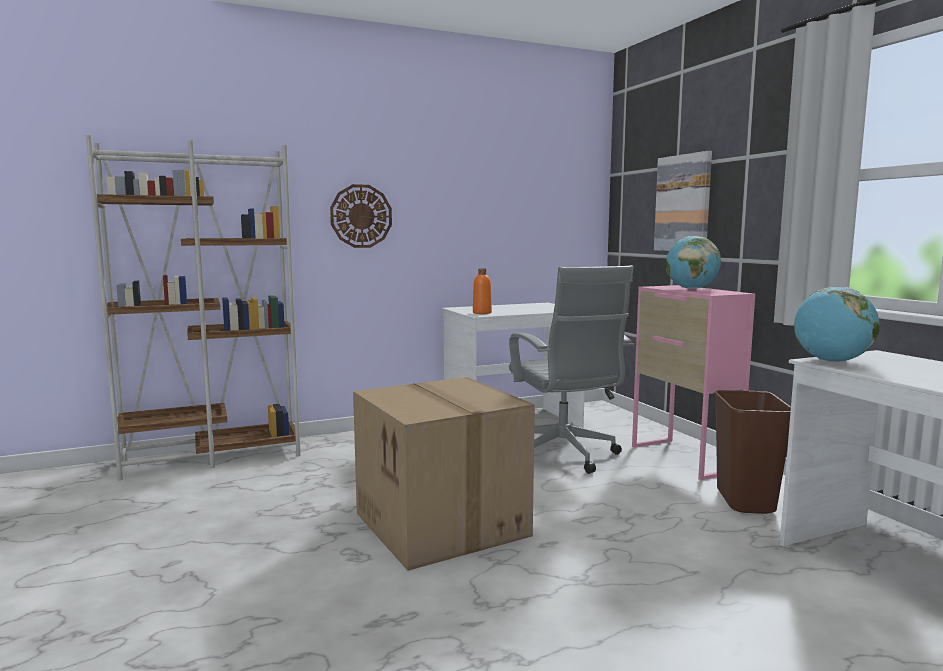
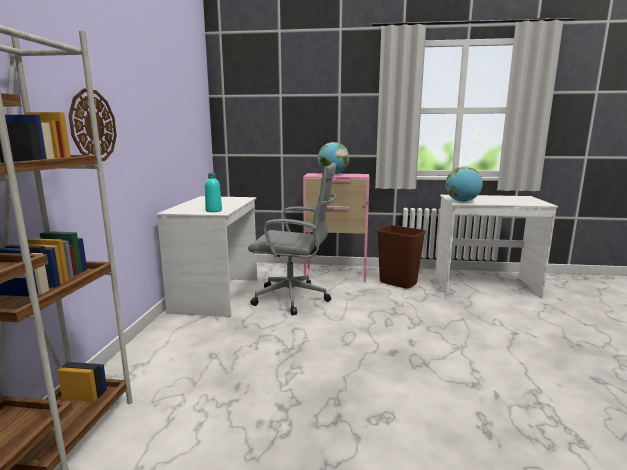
camera: 60 degrees left, 5 degrees up
(444, 524) = (359, 367): cardboard box -> none
(482, 313) = (213, 211): orange bottle -> turquoise bottle
(683, 203) = (290, 120): picture -> none

